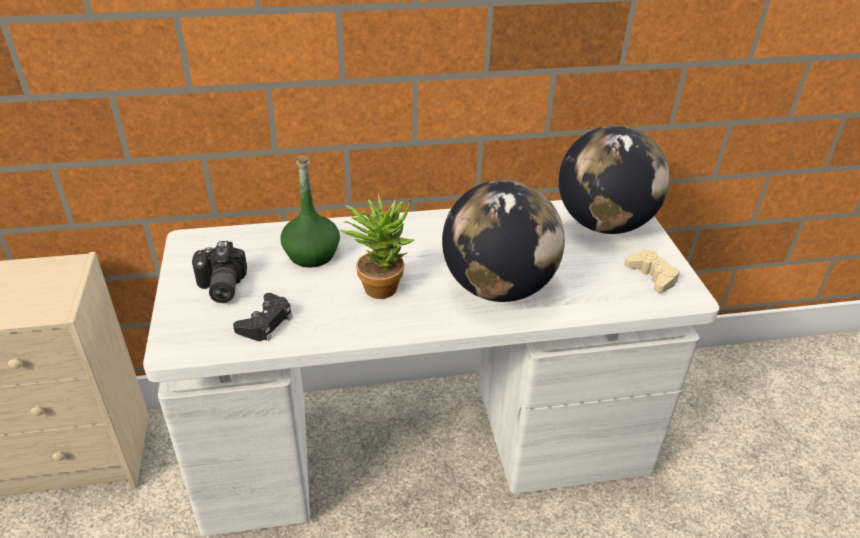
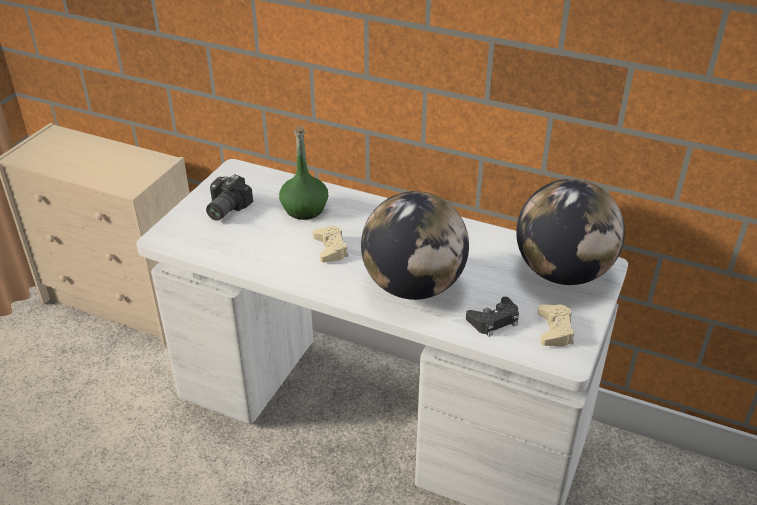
camera: 35 degrees right, 0 degrees up
(266, 323) = (229, 244): black game controller -> black game controller (494, 321)
(381, 284) = (330, 249): potted plant -> beige game controller

